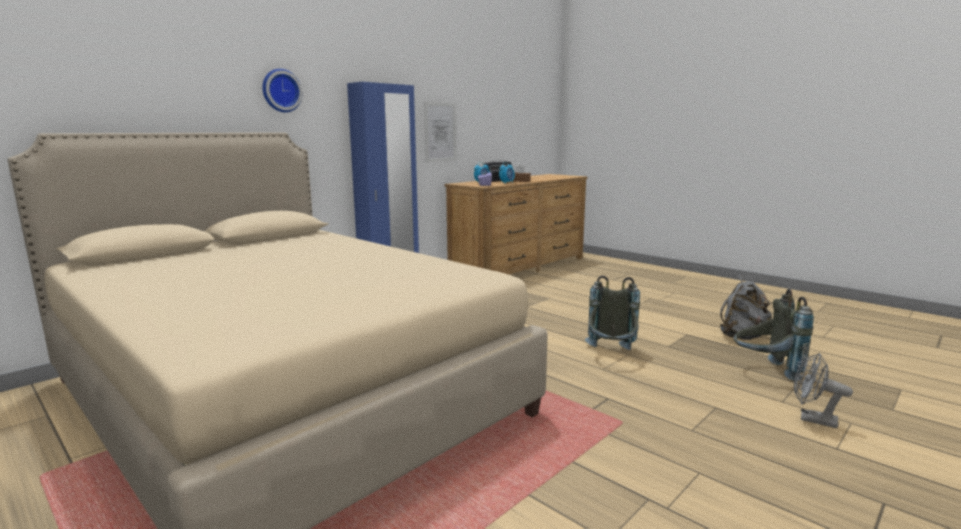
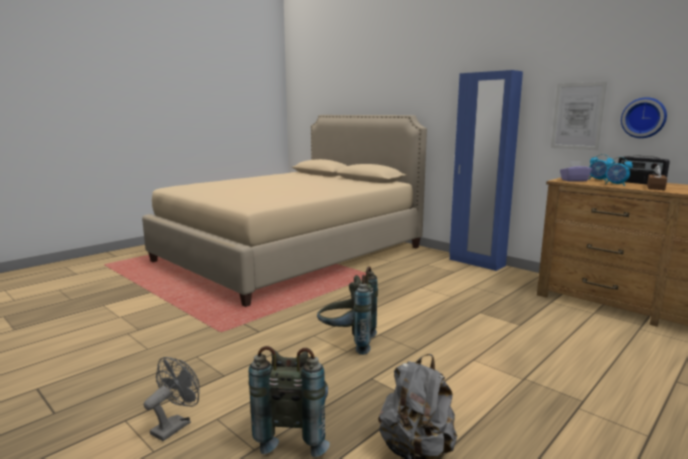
camera: 90 degrees right, 0 degrees up
(281, 90) = (423, 86): wall clock -> wall clock (644, 118)

